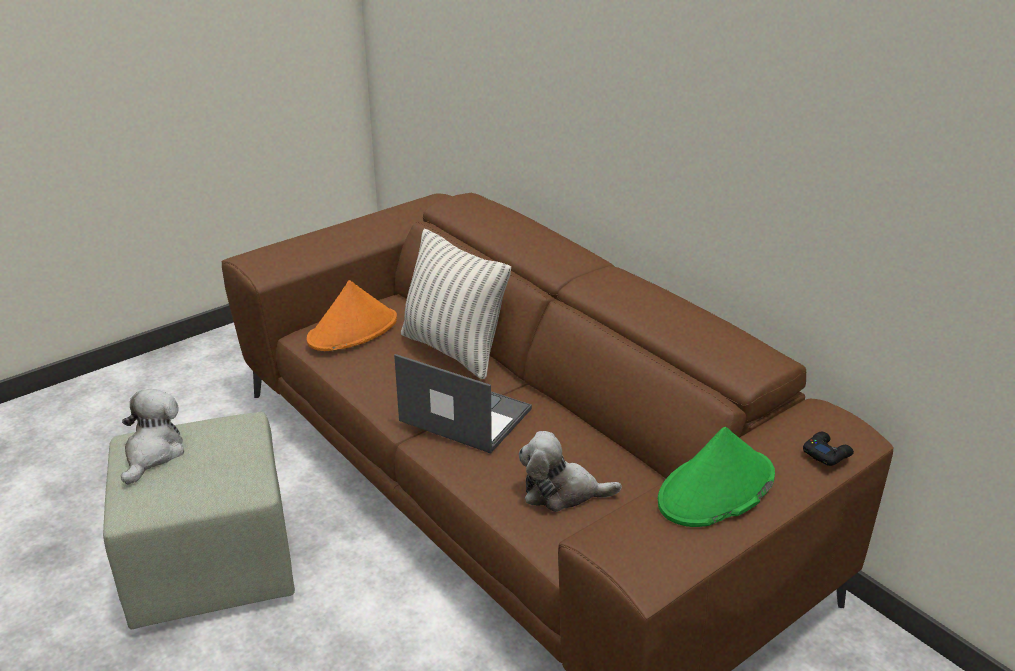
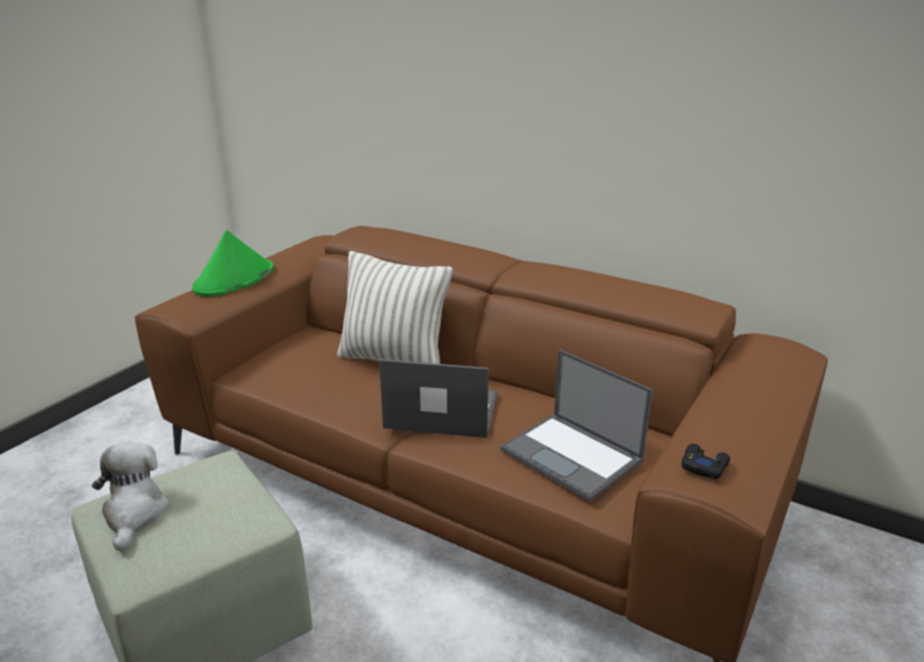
camera: 20 degrees left, 5 degrees down
(353, 330) = (289, 361): orange hat -> none
(562, 492) = (573, 456): plush toy -> laptop
(716, 489) = (737, 414): green hat -> green hat (234, 279)
(826, 453) = (793, 369): black game controller -> black game controller (703, 466)

